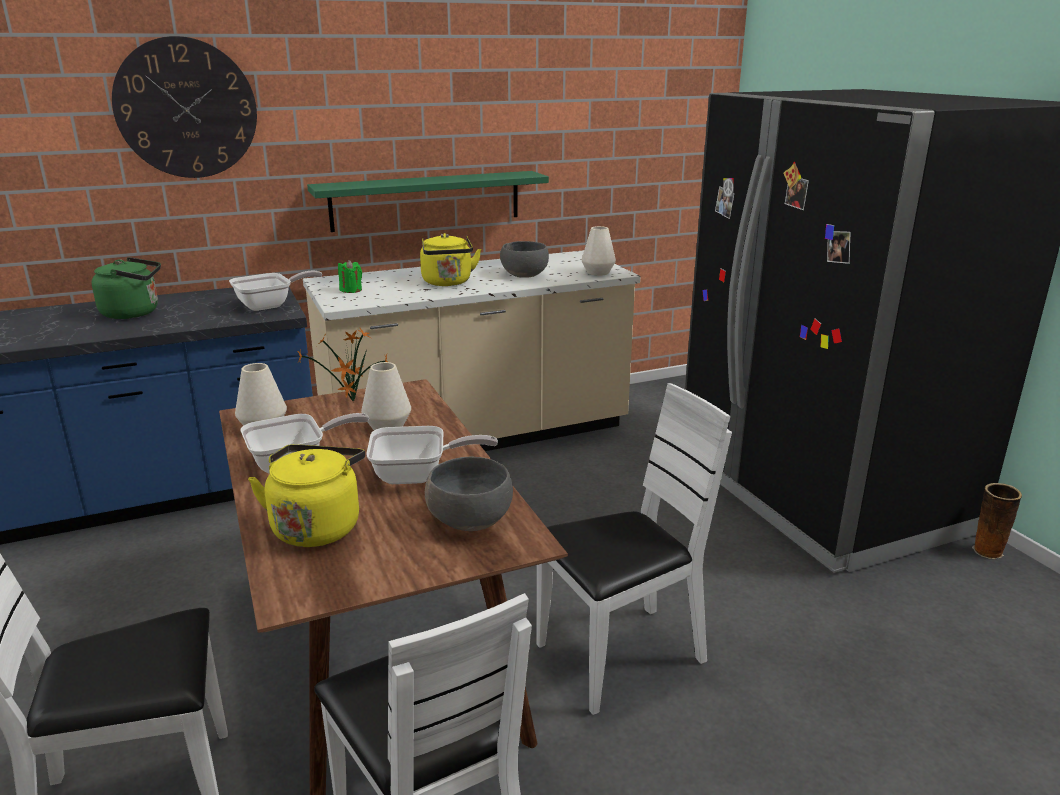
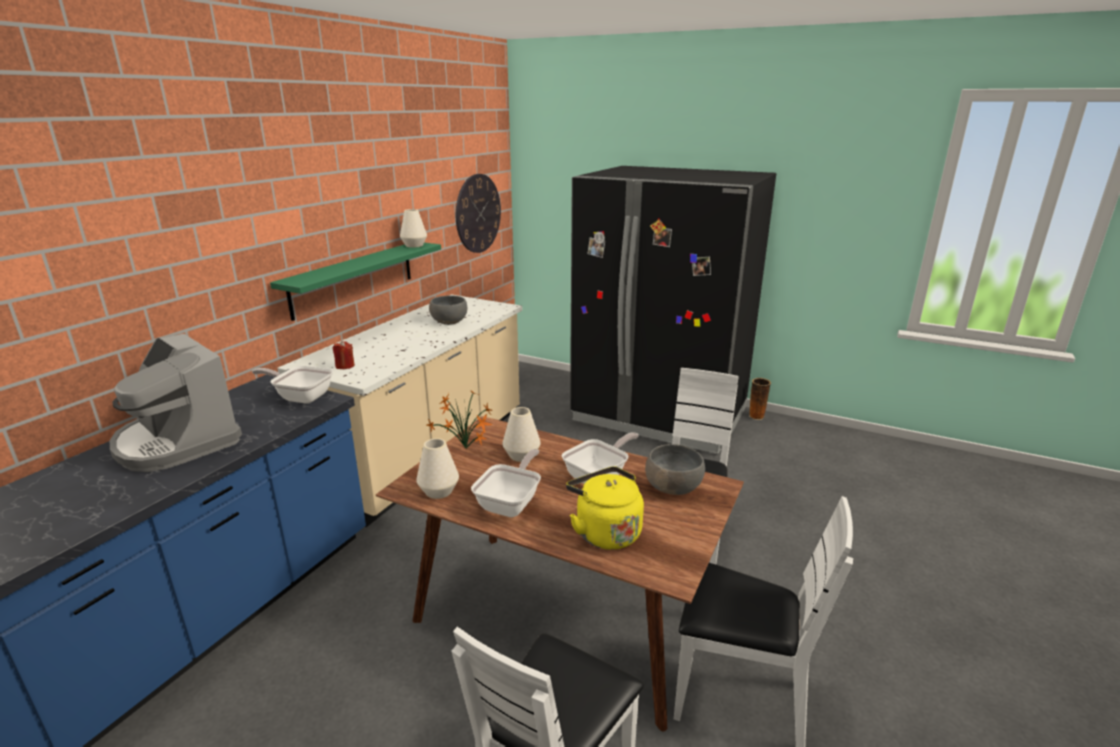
camera: 40 degrees left, 0 degrees up
(134, 313) = (177, 442): green kettle -> coffee machine
(186, 108) = (162, 229): wall clock -> wall clock (478, 213)
(270, 305) = (301, 397): frying pan -> frying pan turned 90 degrees counterclockwise
(351, 290) = (345, 366): green candle -> red candle
(448, 283) = (408, 341): yellow kettle -> none
(598, 272) = (493, 309): white vase -> white vase (414, 245)

